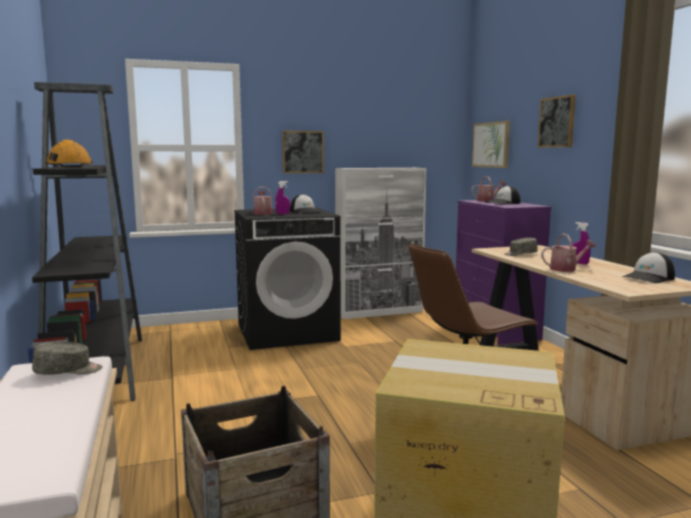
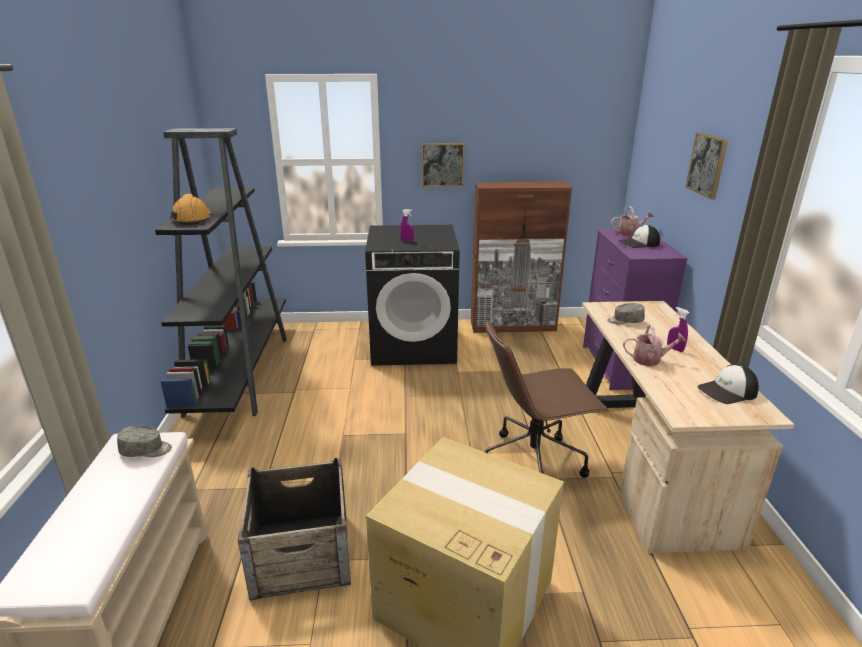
camera: 15 degrees right, 15 degrees up
(263, 213) = (389, 237): watering can -> none
(305, 211) = (432, 236): cap -> none
(379, 312) = (513, 326): white cabinet -> brown cabinet
(491, 145) = (649, 164): picture -> none

